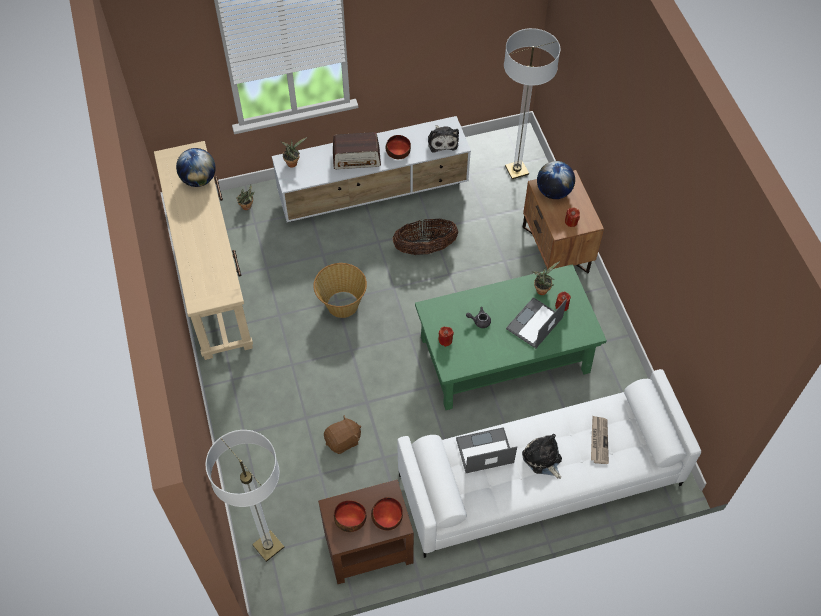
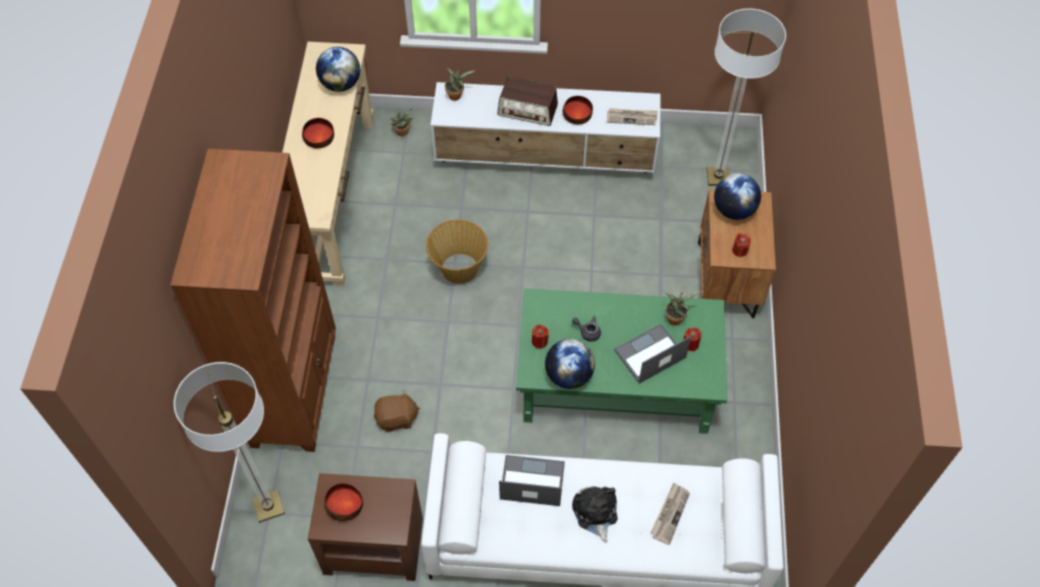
camera: 20 degrees right, 0 degrees up
(249, 445) = (295, 390): none -> brown bookcase
(387, 517) = (385, 517): bowl -> bowl (319, 138)
(425, 248) = (576, 234): basket -> none
(442, 141) = (632, 117): plush toy -> newspaper
(479, 360) = (568, 375): none -> globe

